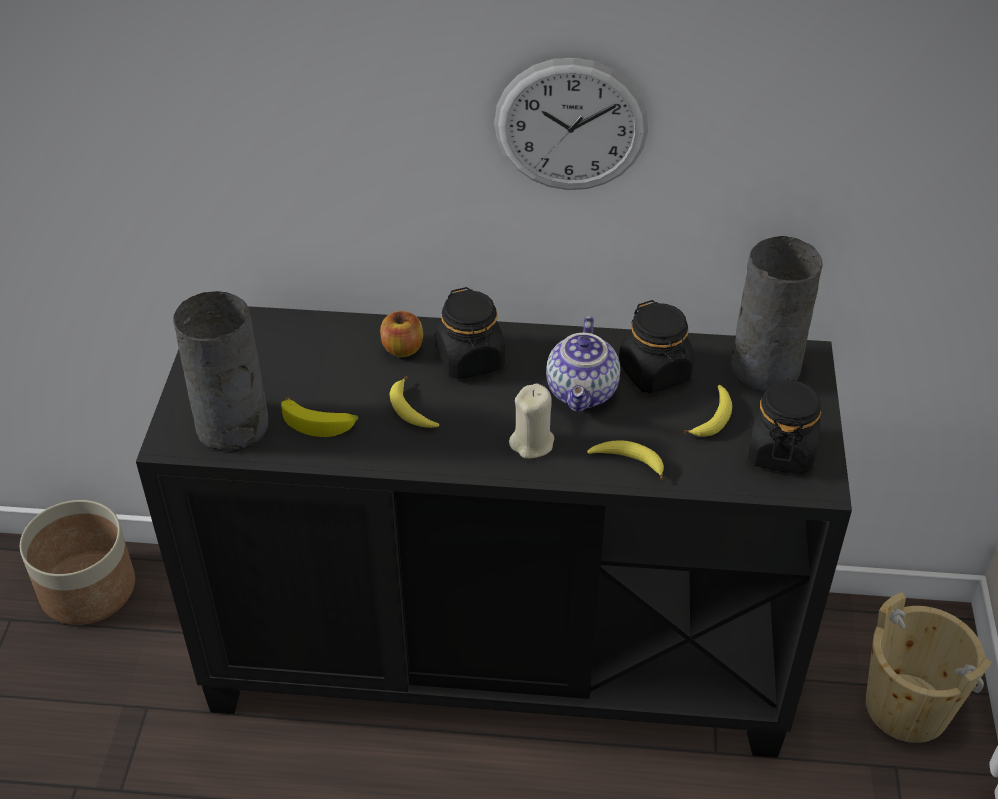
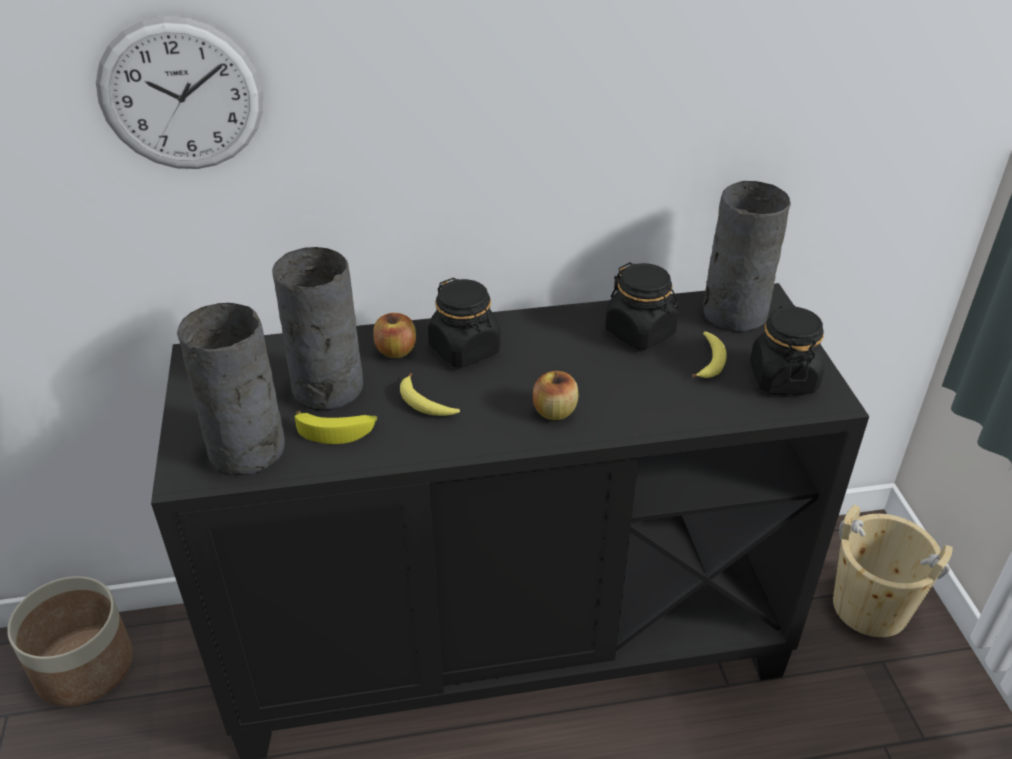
camera: 15 degrees left, 5 degrees down
(323, 378) = (326, 389): none -> grey vase
(532, 443) = (554, 411): beige candle -> apple
(570, 125) = (539, 98): wall clock -> wall clock (181, 95)
(583, 392) = (583, 359): teapot -> none
(628, 461) = (651, 411): banana -> none

